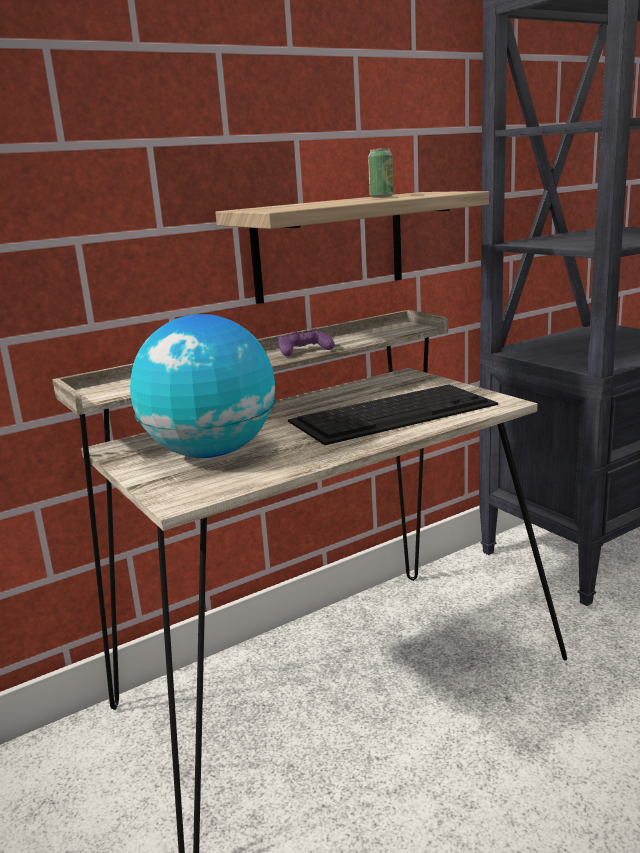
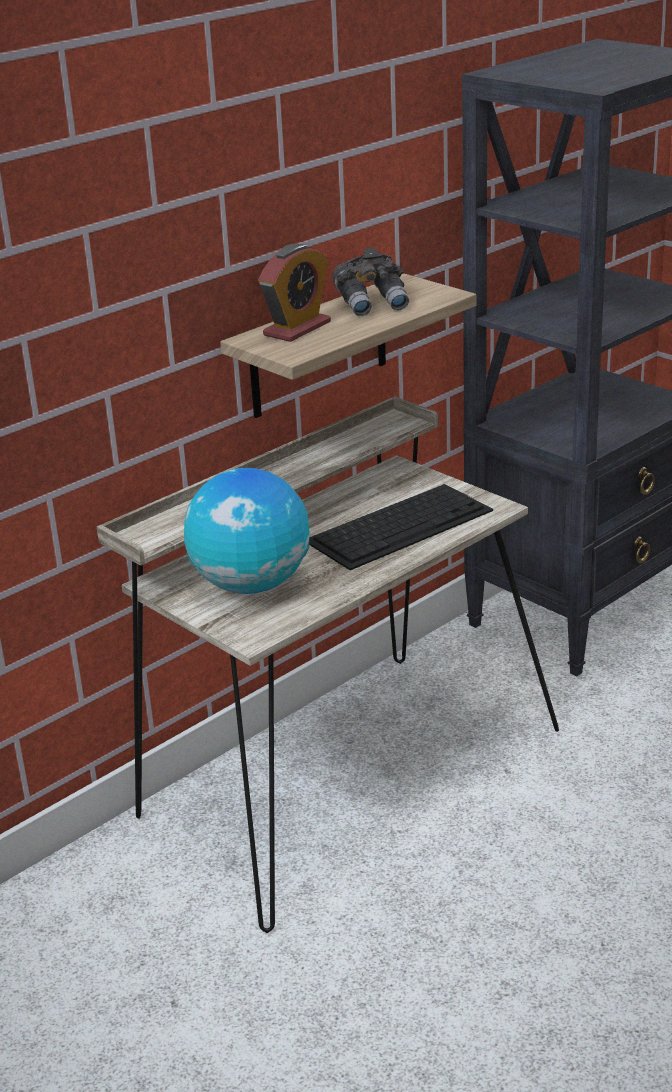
camera: 10 degrees left, 10 degrees up
(296, 204) = (297, 328): none -> alarm clock
(304, 350) = (308, 466): purple game controller -> none
(381, 197) = (372, 304): can -> grey binoculars

